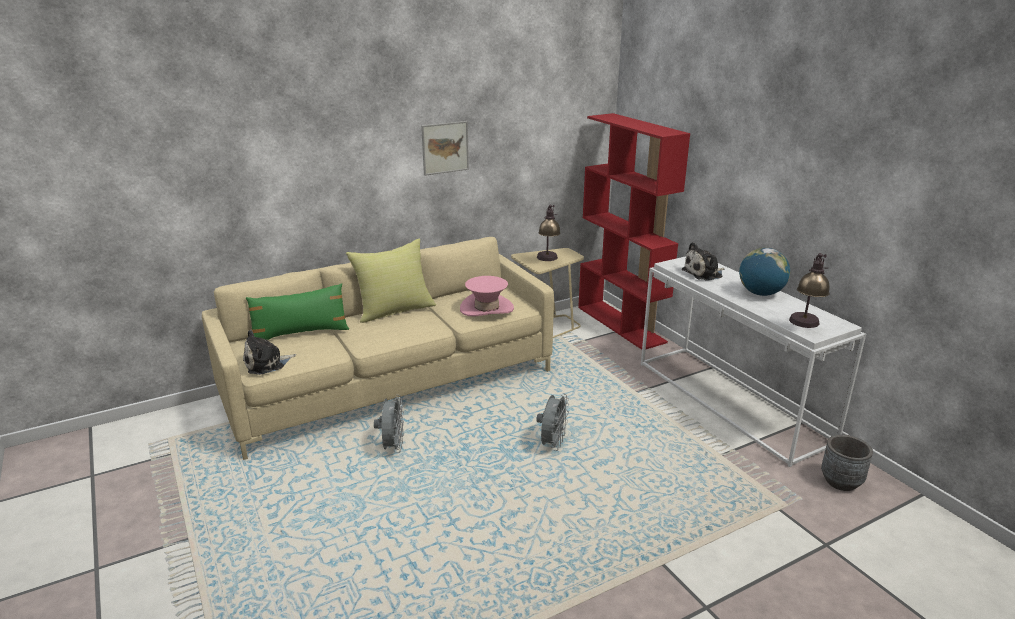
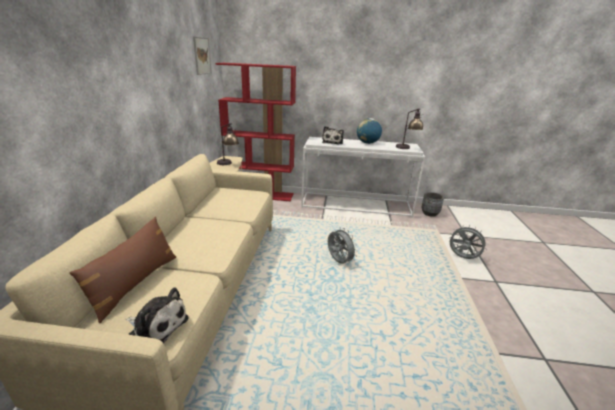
camera: 55 degrees left, 0 degrees up
(267, 364) = (157, 326): plush toy -> plush toy turned 75 degrees counterclockwise
(300, 333) = (135, 283): green pillow -> brown pillow
(392, 447) = (272, 326): grey fan -> grey fan (462, 258)
(394, 310) = (183, 228): yellow pillow -> none
(445, 147) = (157, 83): picture -> picture (202, 55)
(487, 308) = (242, 201): pink hat -> none

